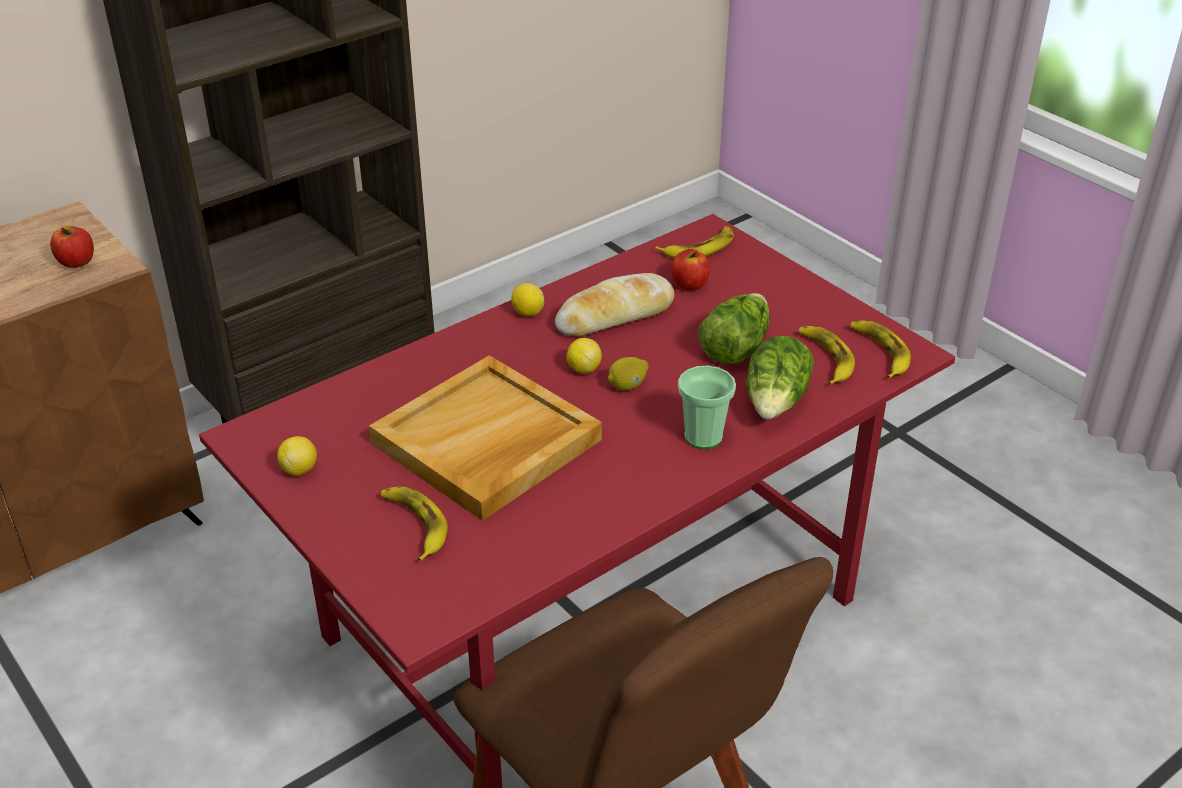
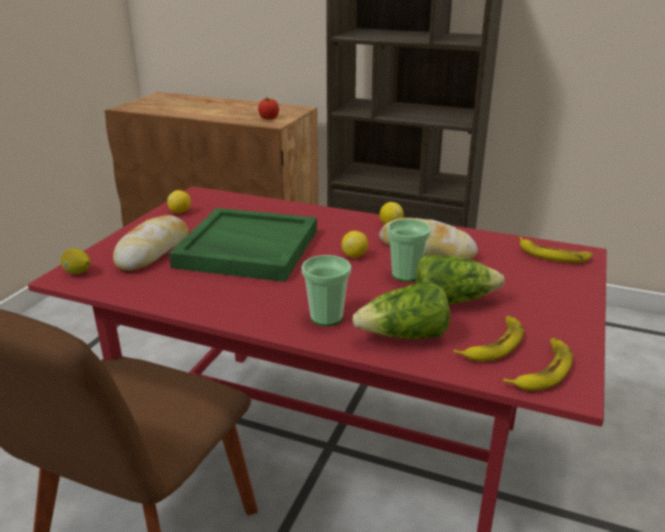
camera: 60 degrees right, 10 degrees down
(414, 525) = (153, 251): banana -> bread
(486, 443) = (246, 249): beige tray -> green tray
(627, 386) = (353, 274): lemon -> lemon (78, 272)
(659, 352) = (406, 274): none -> cup
(689, 284) = (502, 263): apple -> none

